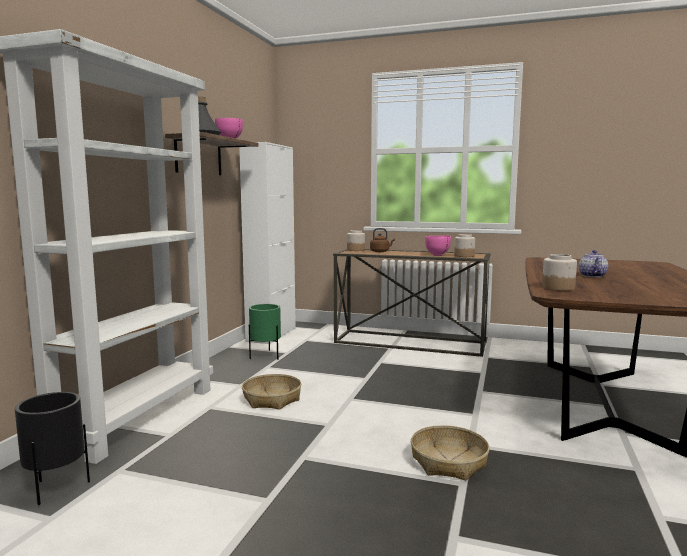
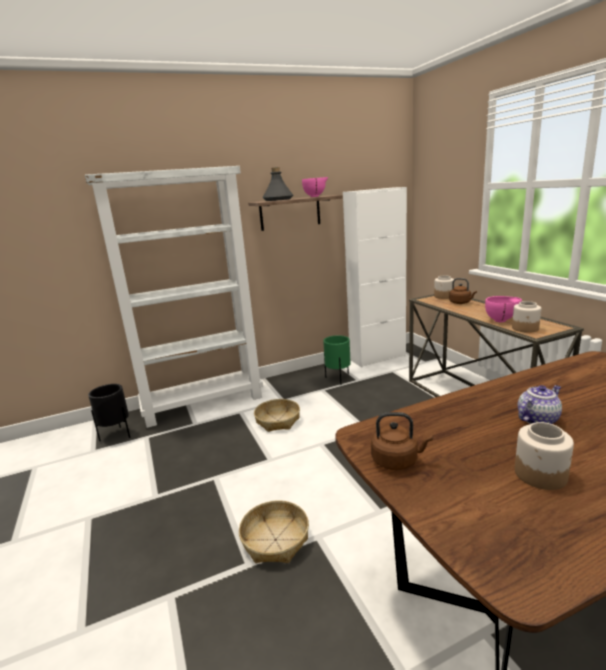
camera: 50 degrees right, 10 degrees up
(558, 288) = (405, 427): jar -> jar (541, 474)
(600, 296) = (397, 461): none -> brown kettle

